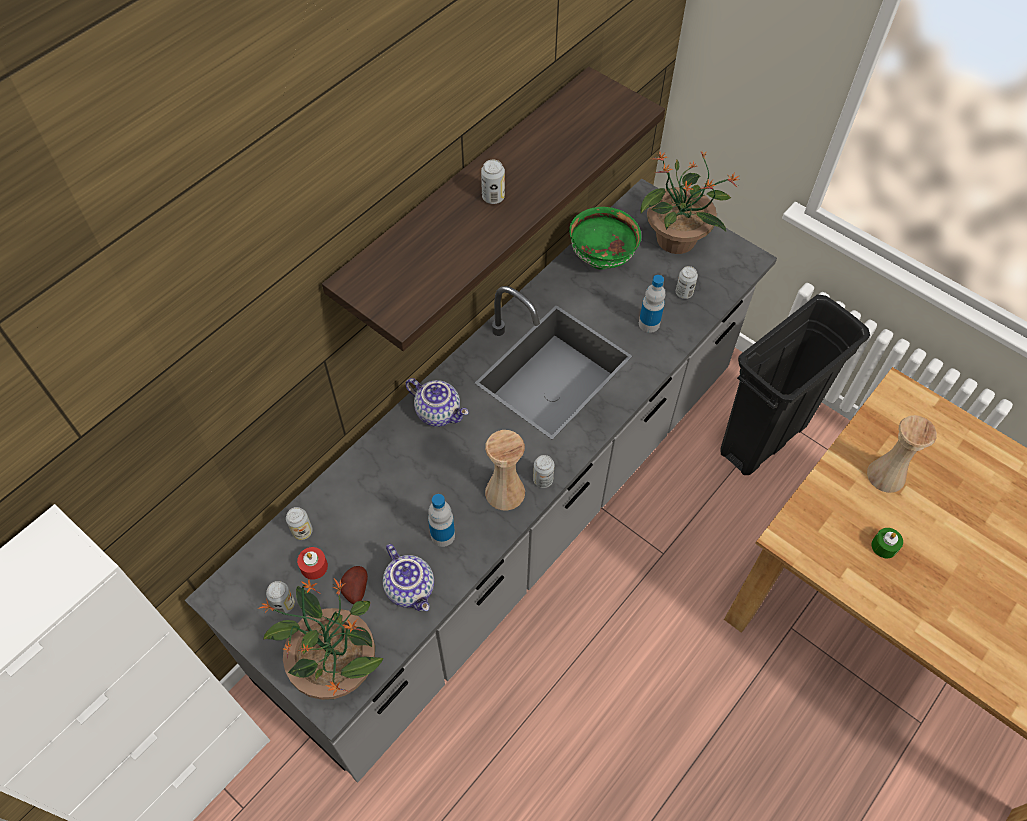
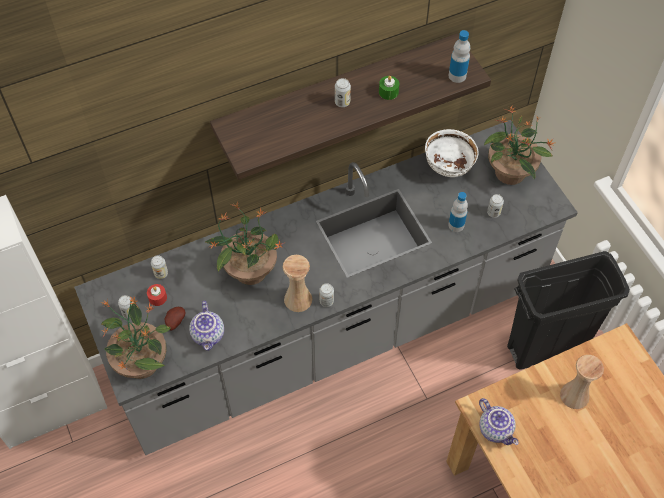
camera: 25 degrees right, 0 degrees up
(421, 479) = (249, 270): none -> potted plant
(439, 412) = (283, 231): teapot -> teapot (496, 429)
(443, 535) = (245, 310): bottle -> bottle (457, 76)
(601, 258) = (448, 167): green bowl -> white bowl
(884, 546) = (543, 441): green candle -> green candle (388, 92)

